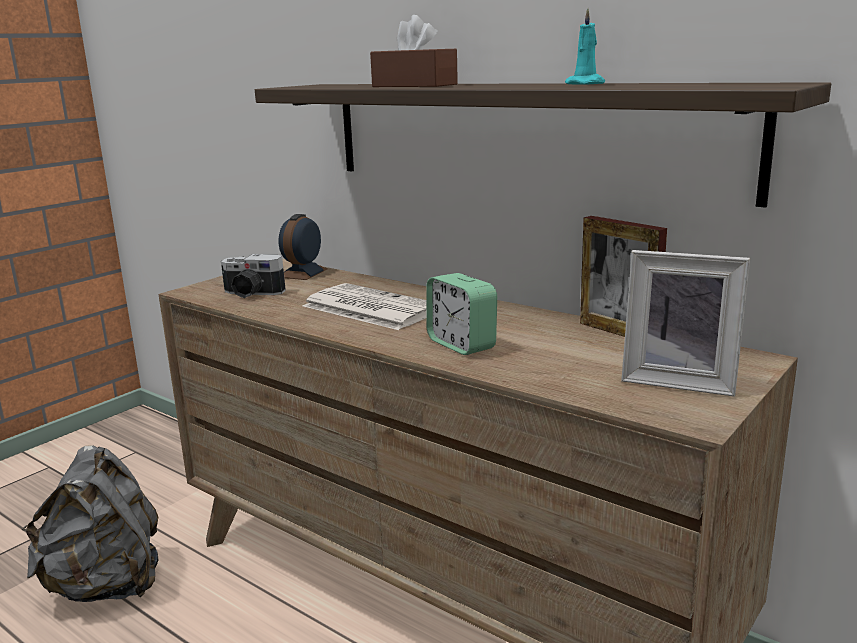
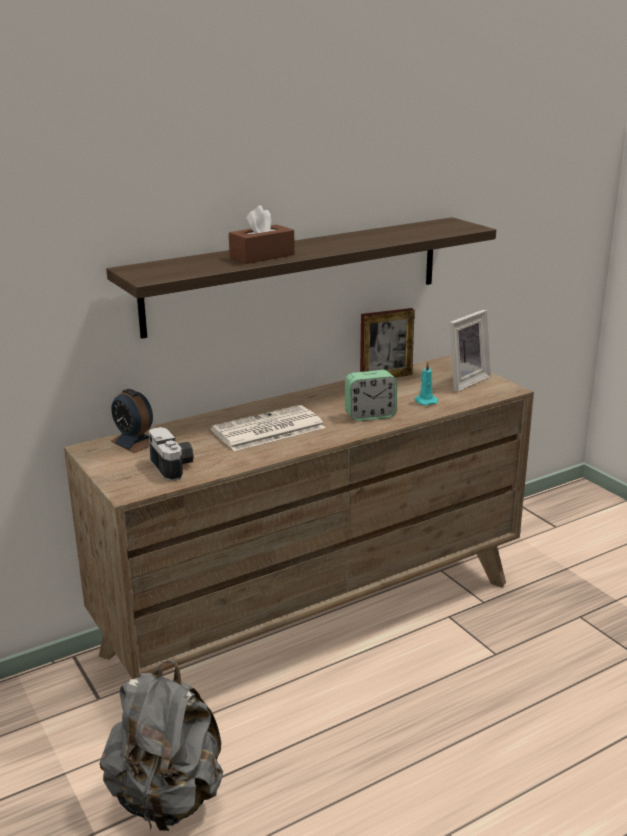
camera: 70 degrees left, 5 degrees up
(251, 294) = (174, 467): camera -> camera turned 60 degrees counterclockwise
(586, 84) = (369, 236): turquoise candle -> turquoise candle (425, 401)

